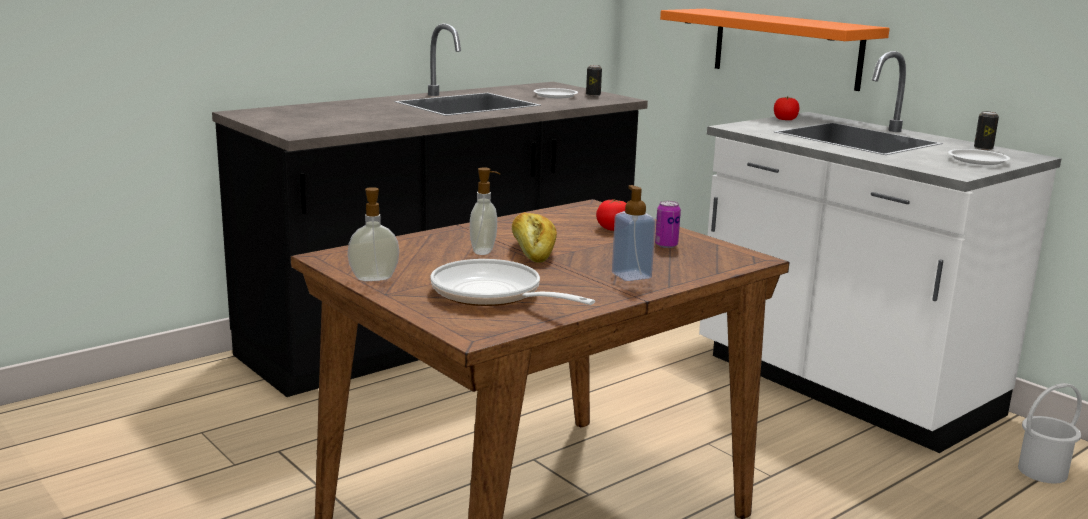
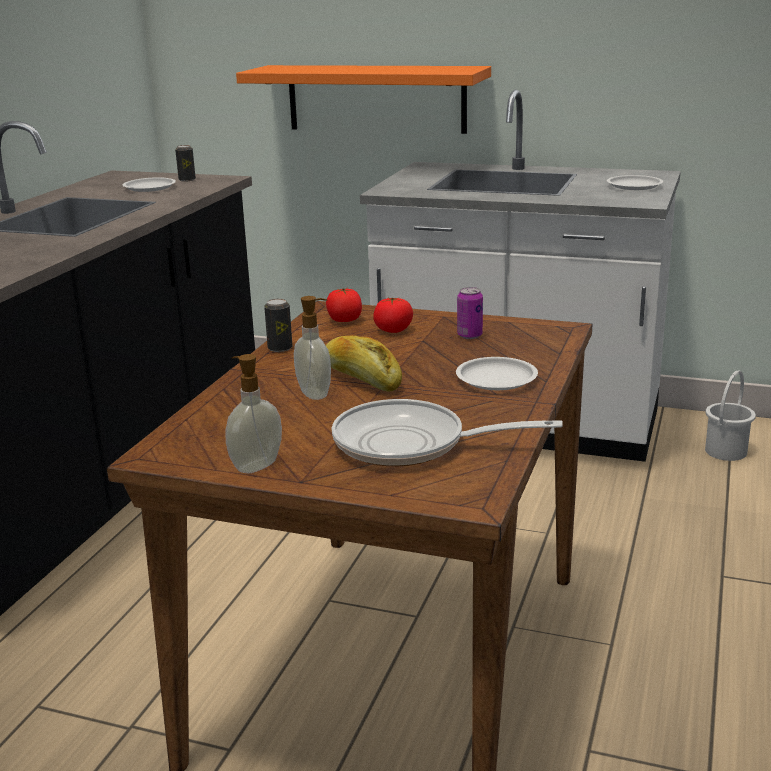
camera: 30 degrees left, 5 degrees up
(631, 275) = (496, 379): soap dispenser -> white plate
(785, 120) = (412, 174): tomato -> tomato (345, 320)
(983, 148) = (615, 173): can -> can (280, 348)

